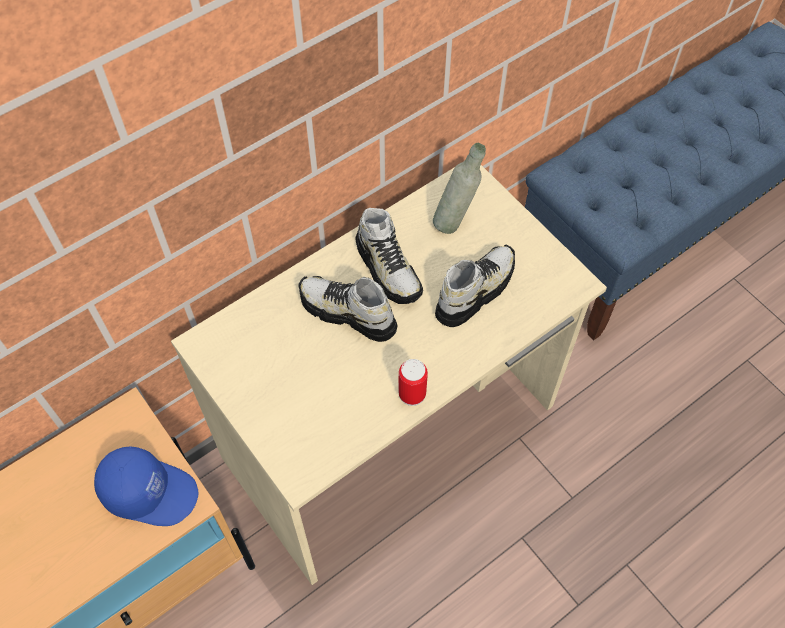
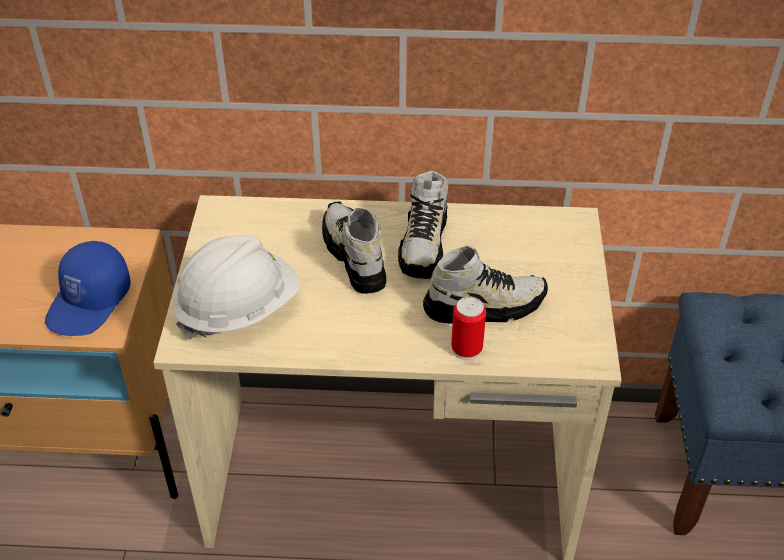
camera: 40 degrees right, 15 degrees down
(150, 491) = (90, 302): blue cap -> blue cap turned 60 degrees clockwise
(309, 418) = (238, 309): none -> white hard hat
(412, 394) = (340, 346): can -> can (466, 348)
(455, 221) = (526, 245): grey bottle -> none

